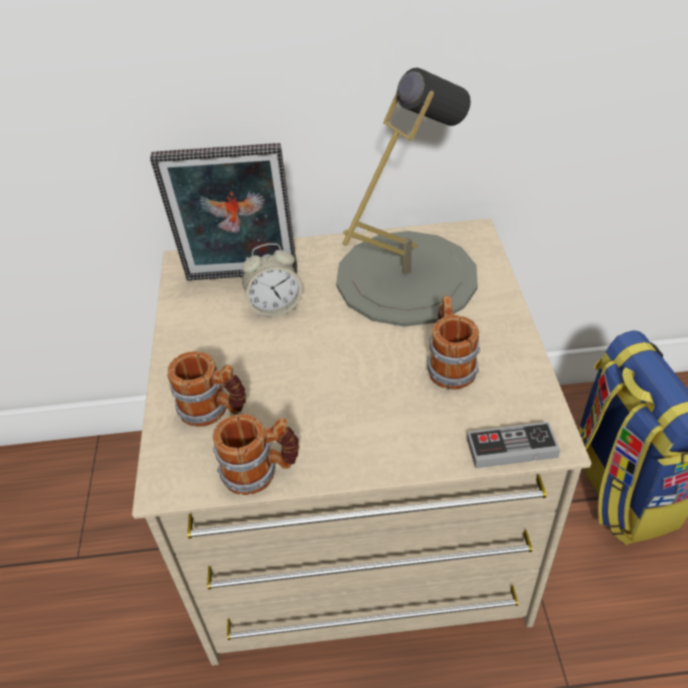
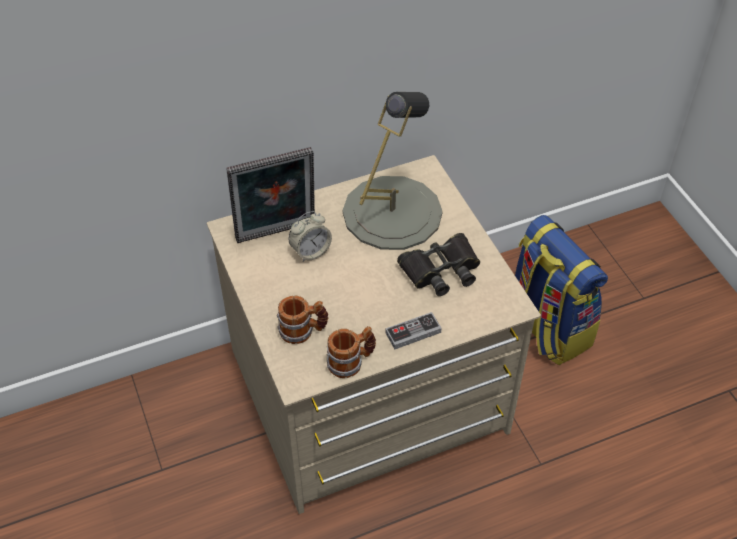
camera: 20 degrees left, 5 degrees up
(449, 364) = (441, 270): mug -> black binoculars
(511, 448) = (494, 315): game controller -> game controller (413, 332)

